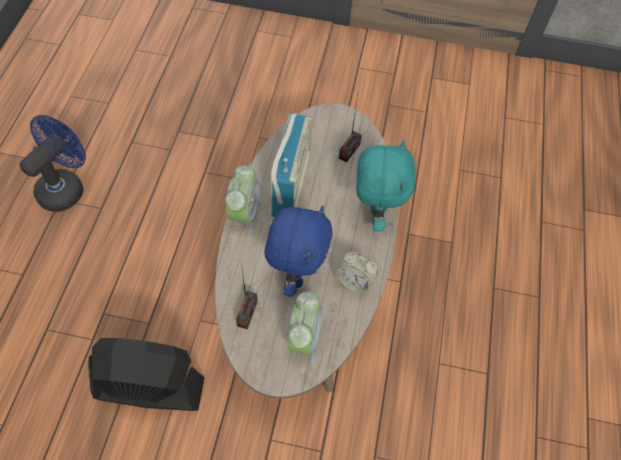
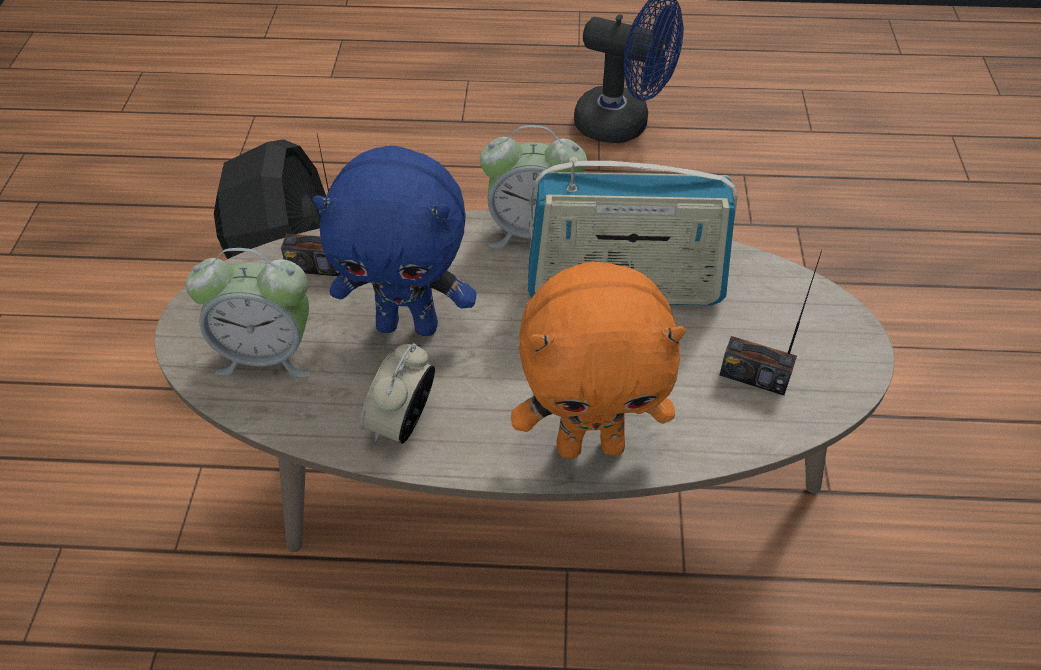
camera: 85 degrees right, 10 degrees down
(375, 213) = (591, 444): turquoise plush toy -> orange plush toy

